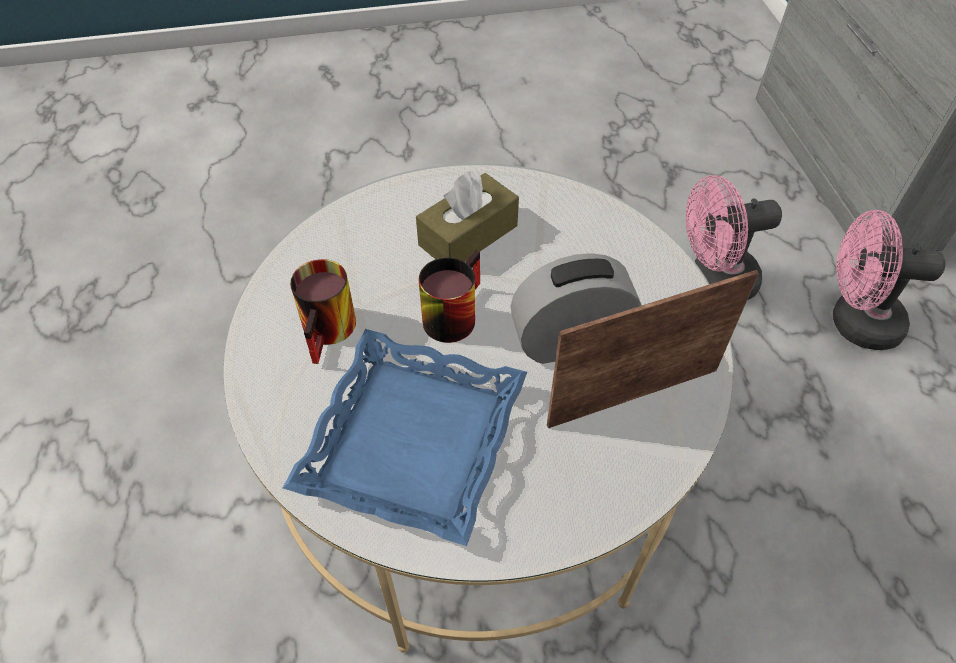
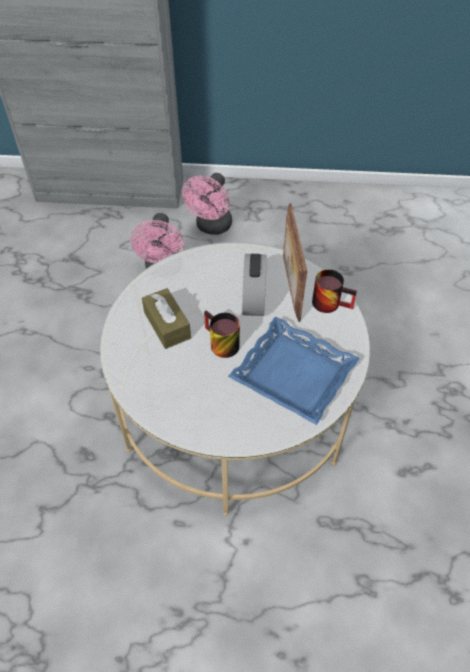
camera: 75 degrees left, 0 degrees up
(332, 332) = (214, 399): mug -> mug (331, 302)

